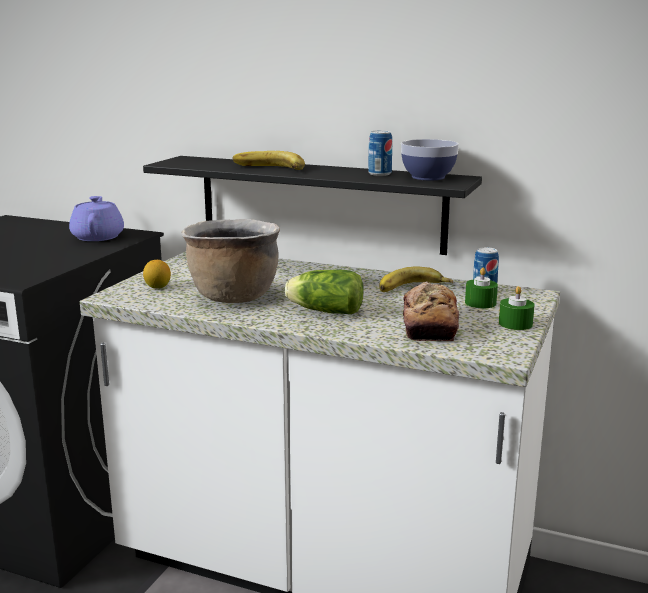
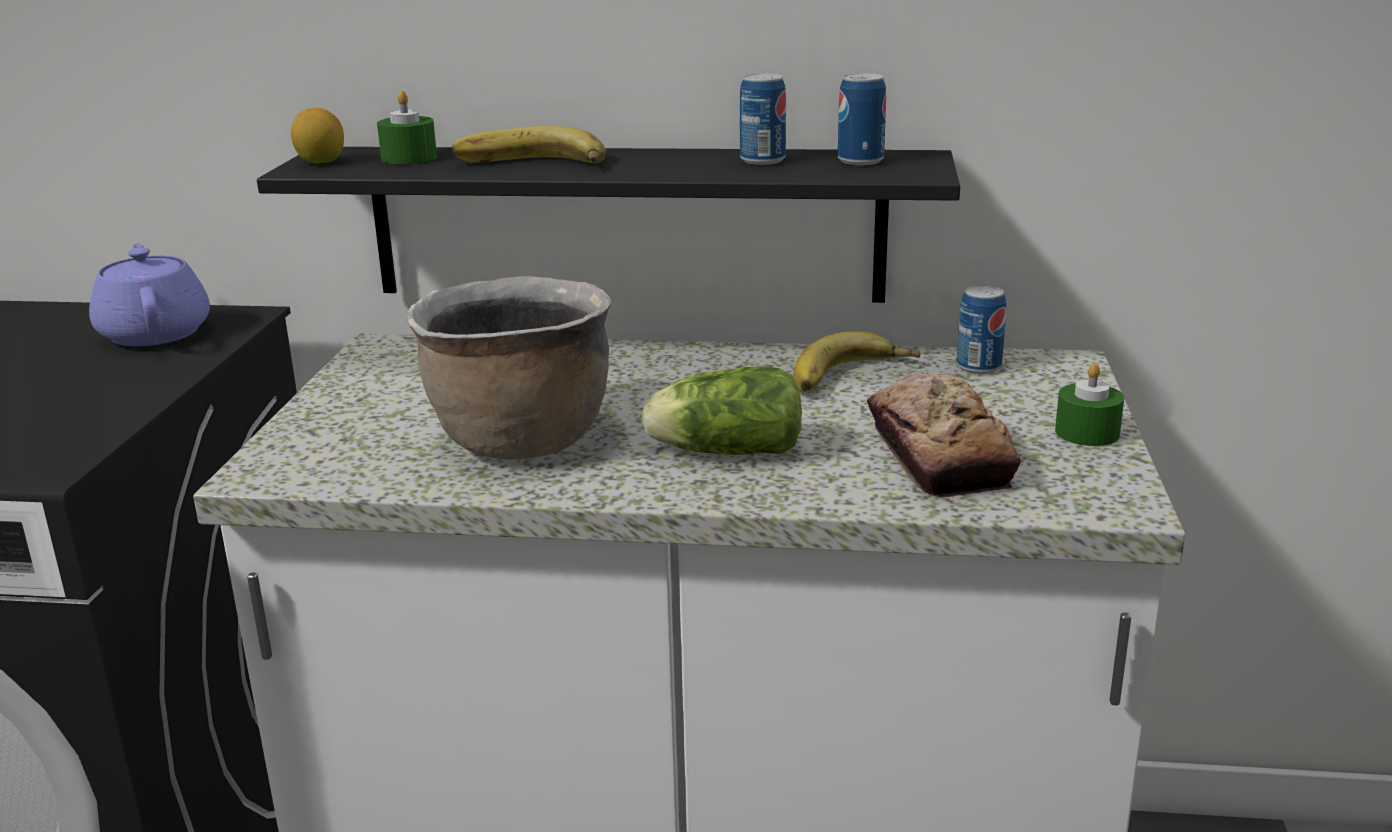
camera: 15 degrees left, 5 degrees up
(157, 287) = (347, 437): lemon -> lemon (321, 162)
(428, 177) = (860, 161): bowl -> can
(480, 303) = (992, 394): green candle -> green candle (409, 157)

